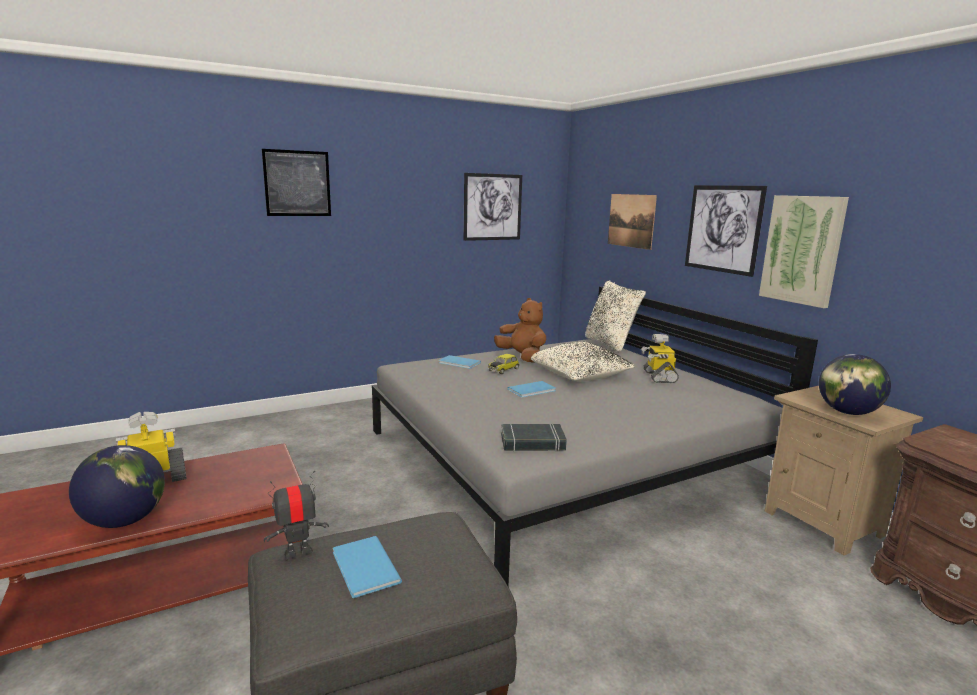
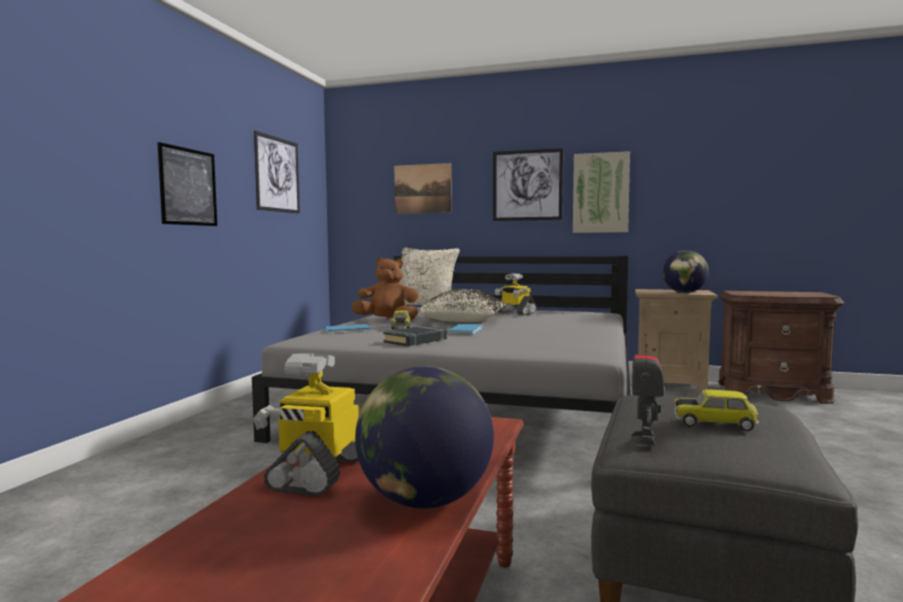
camera: 45 degrees left, 10 degrees down
(297, 183) = (85, 103): picture -> picture (188, 187)
(364, 569) = (714, 423): blue book -> toy car
(532, 442) = (568, 347): black book -> black book (416, 341)

